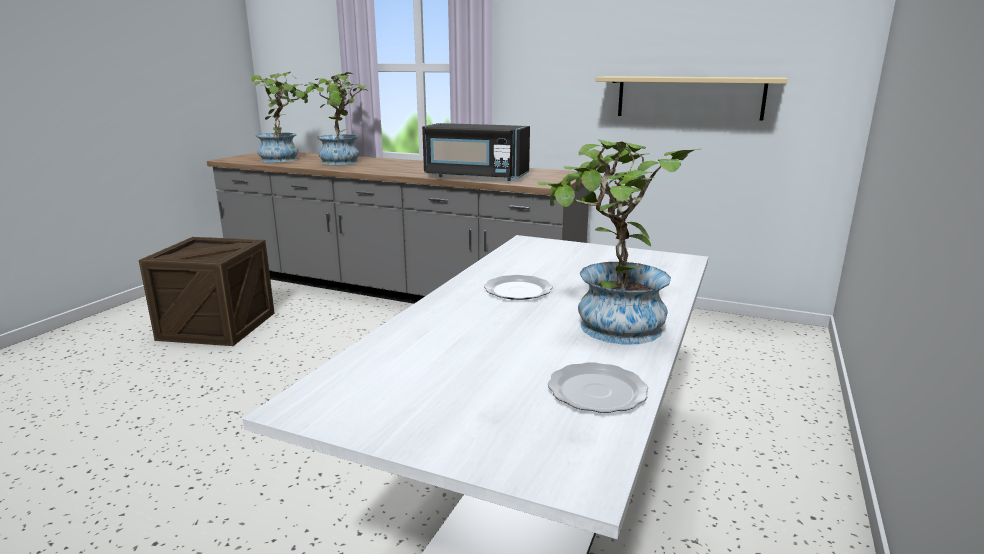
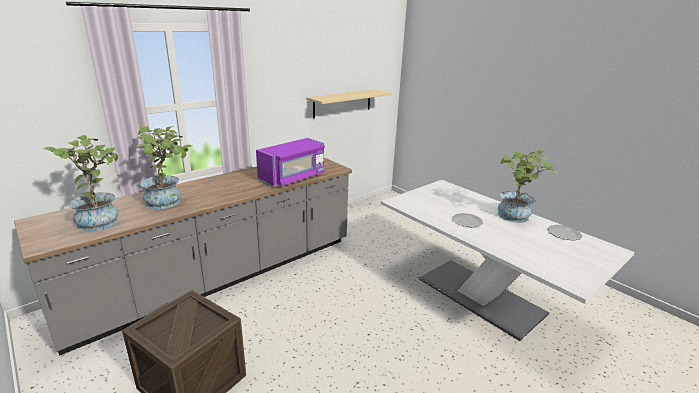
camera: 65 degrees left, 5 degrees up
(475, 177) = (293, 177): black microwave -> purple microwave

